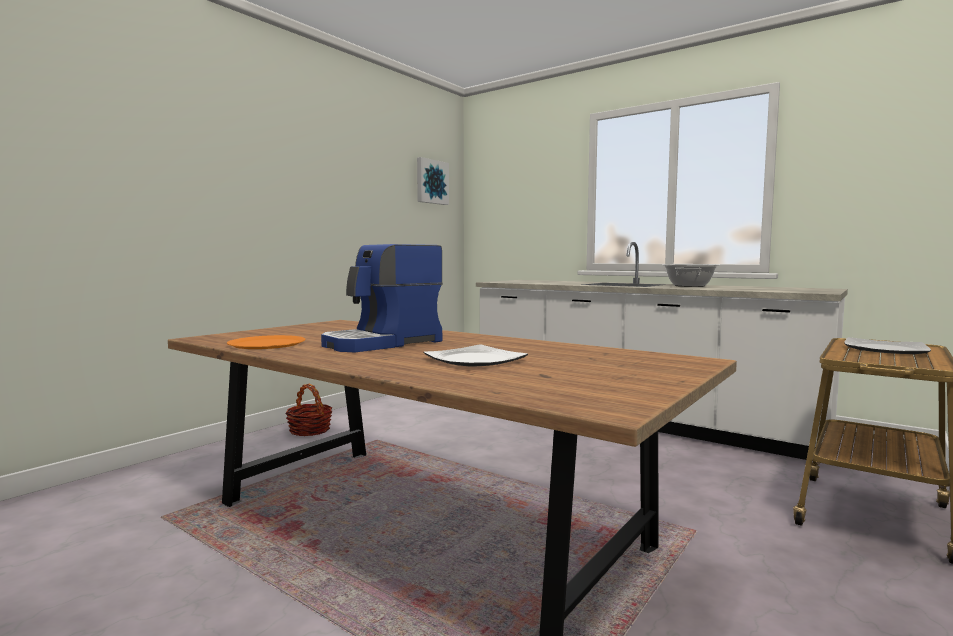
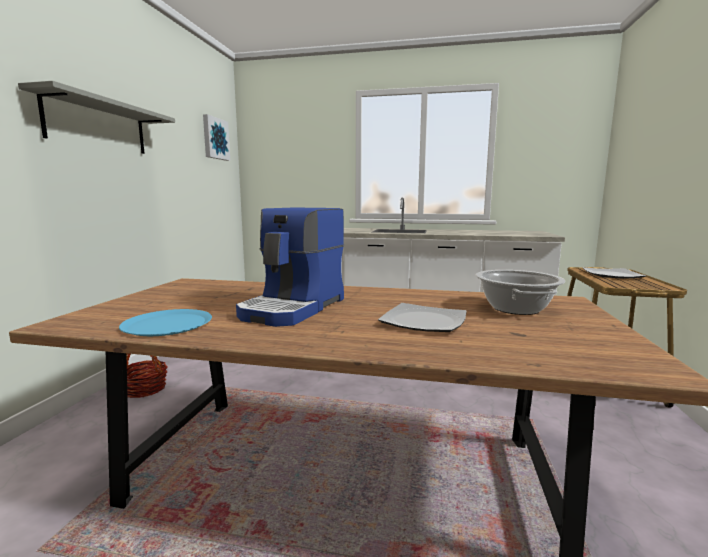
camera: 25 degrees left, 5 degrees up
(267, 344) = (167, 324): orange plate -> blue plate
(297, 177) = (98, 125): none -> grey shelf
(689, 286) = (448, 231): cooking pot -> cooking pot (515, 308)

